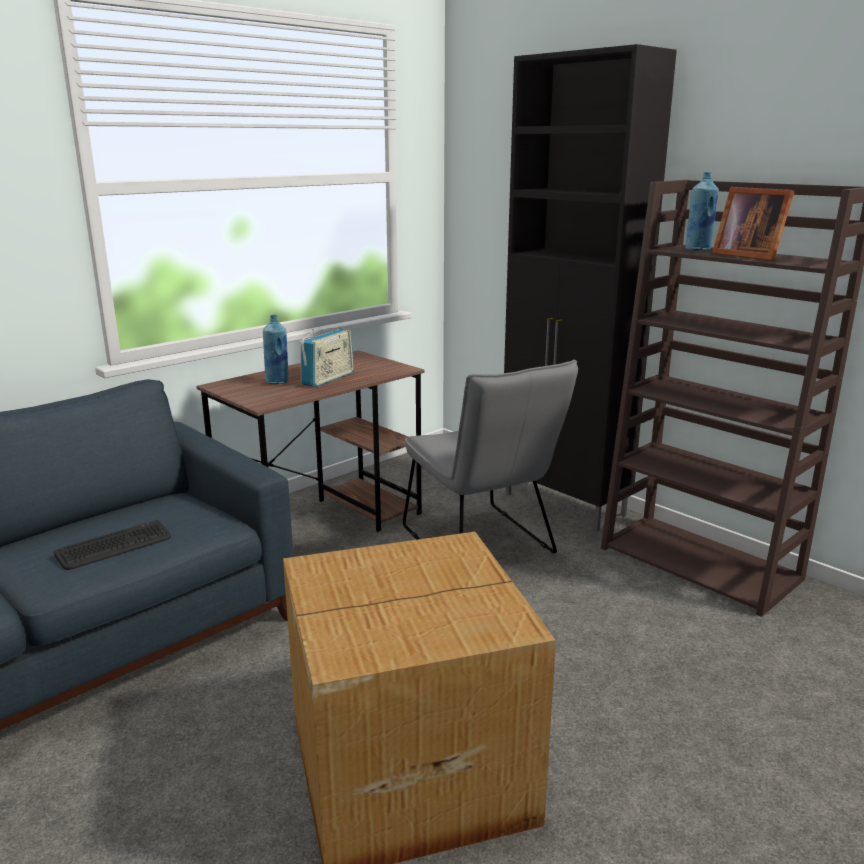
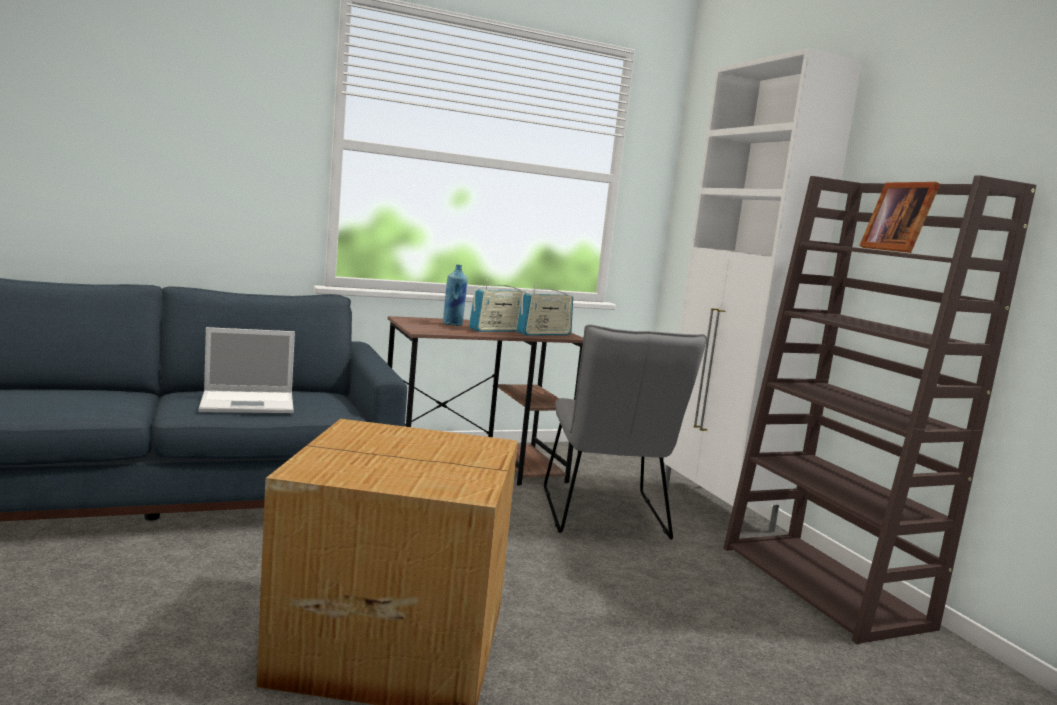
camera: 20 degrees right, 10 degrees down
(114, 546) = (250, 403): keyboard -> laptop
(376, 372) = (543, 334): none -> radio
(565, 505) = (715, 509): black cabinet -> white cabinet
(698, 250) = (853, 246): blue bottle -> none

